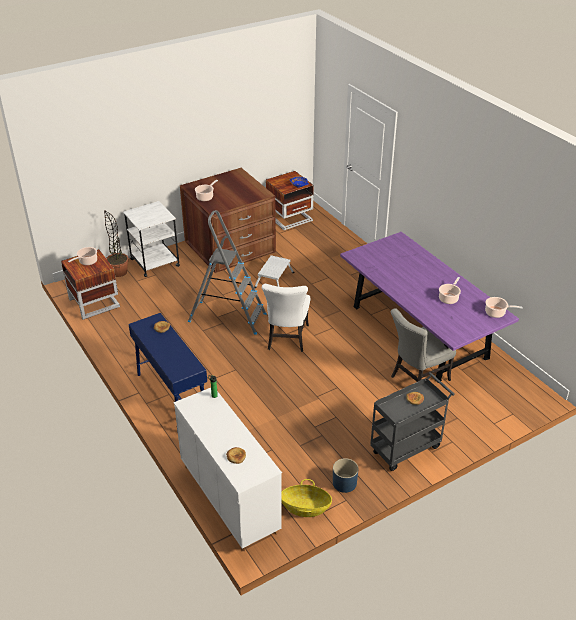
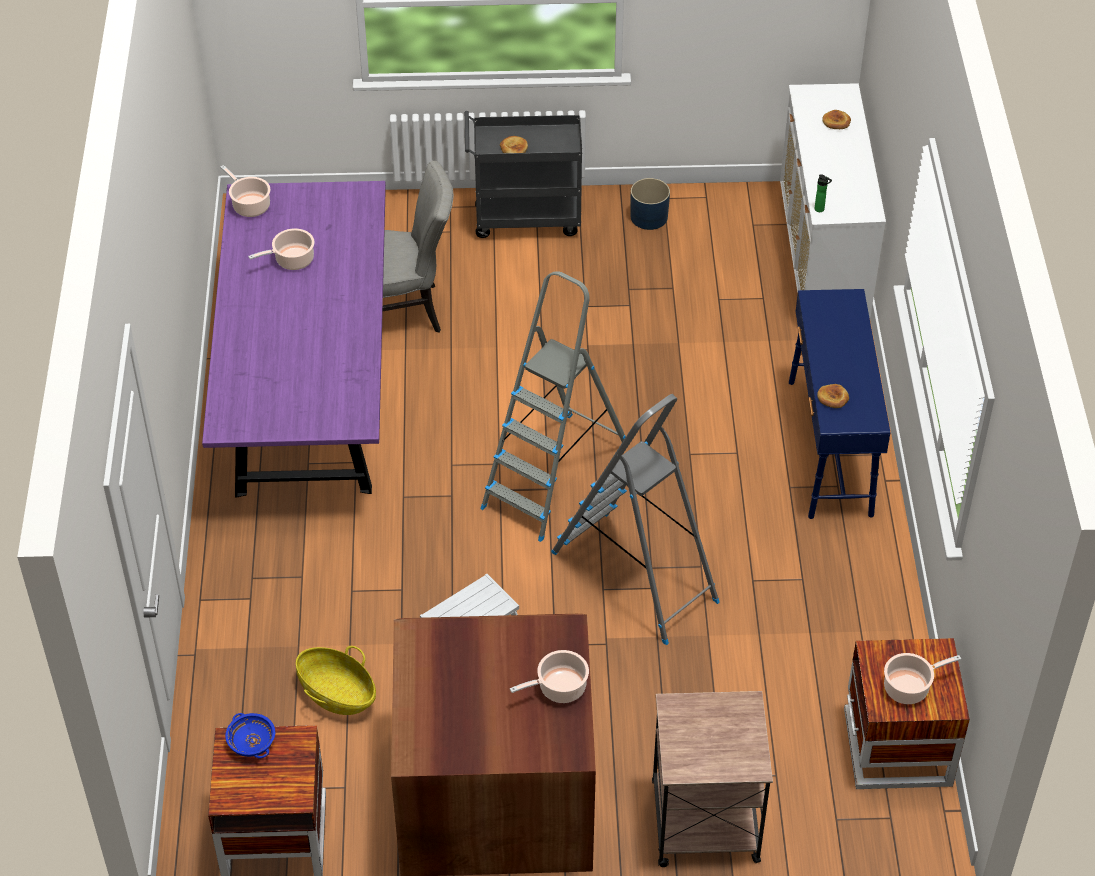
camera: 150 degrees left, 10 degrees up
(119, 272) = (805, 827): potted plant -> none
(155, 262) = (703, 822): white cart -> brown cart
(286, 339) = (555, 477): white chair -> grey step ladder
(305, 508) = (725, 210): basket -> basket (337, 694)

